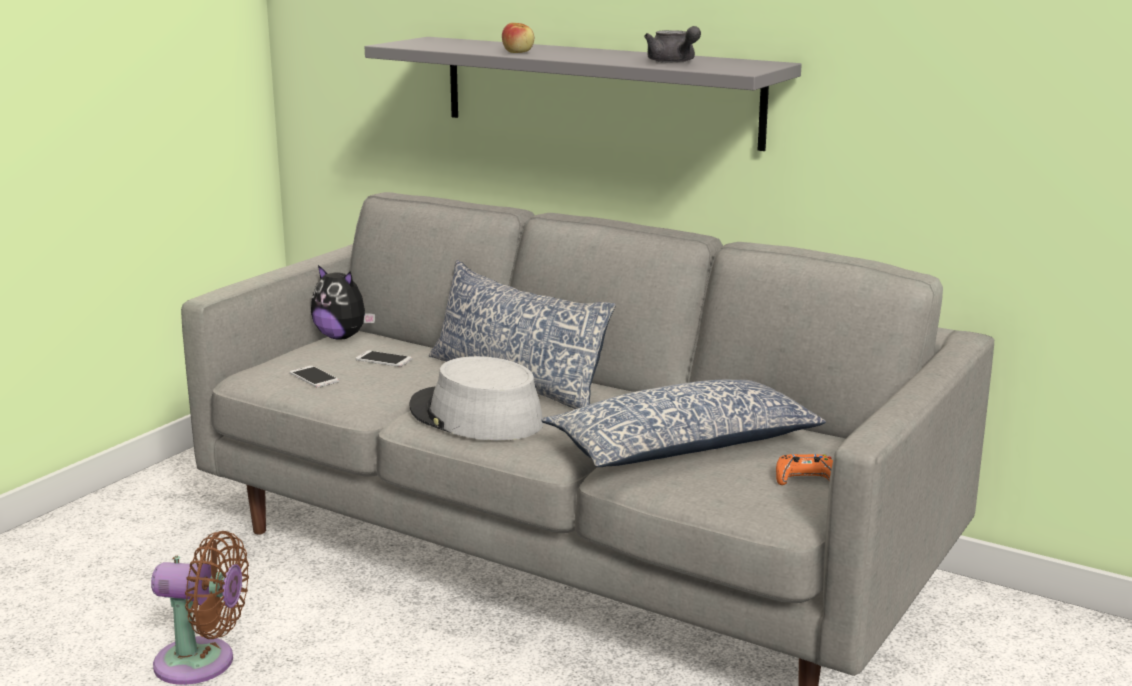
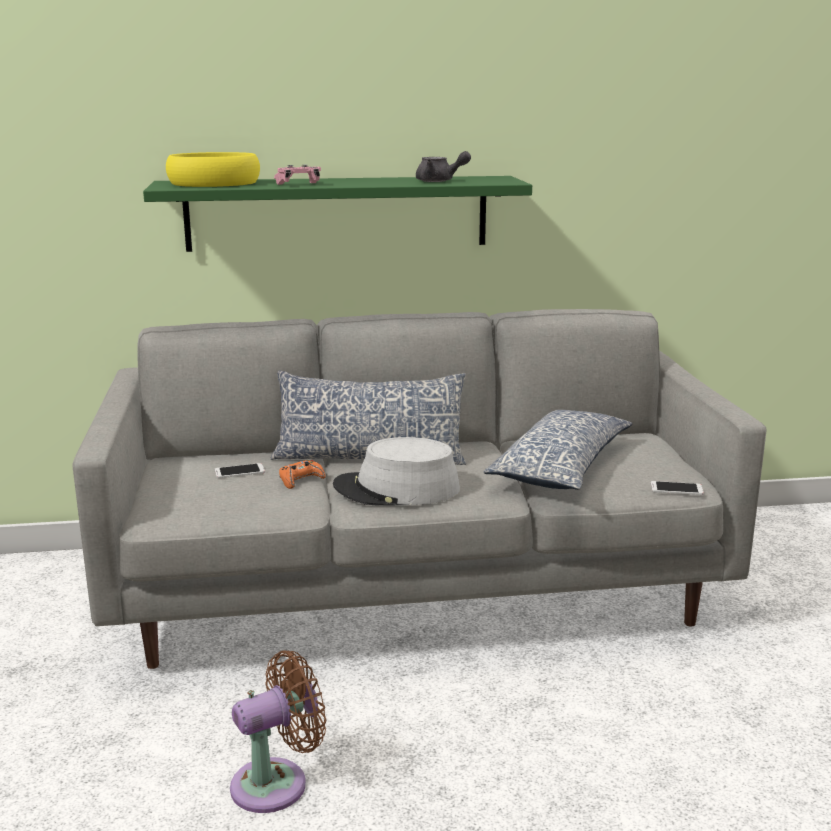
camera: 40 degrees left, 0 degrees up
(314, 377) = (213, 500): phone -> phone (676, 489)
(342, 337) = (166, 465): plush toy -> none
(455, 44) = (214, 183): none -> yellow bowl
(518, 52) = (298, 184): apple -> pink game controller
(598, 91) = (337, 213): grey shelf -> green shelf
(805, 478) = (656, 462): orange game controller -> orange game controller (300, 480)

